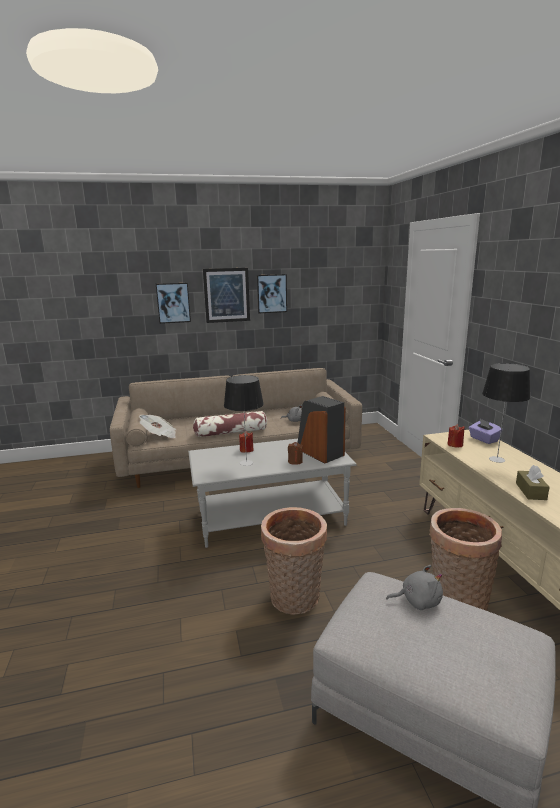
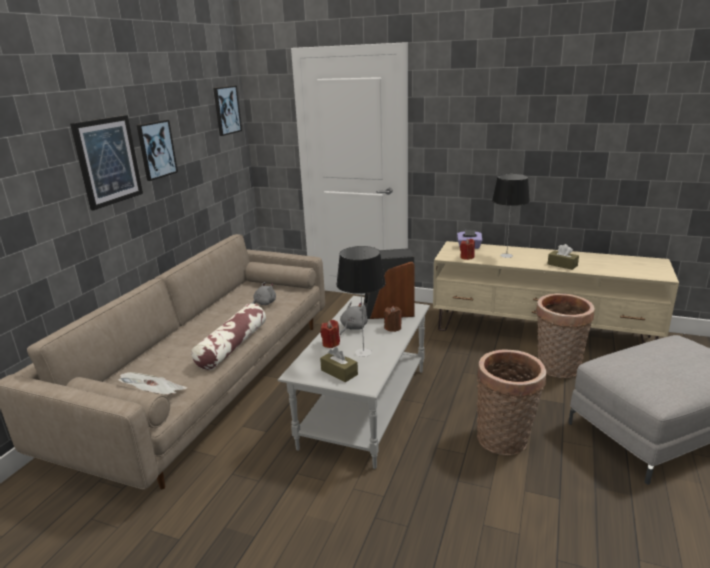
camera: 55 degrees left, 5 degrees up
(173, 303) = (39, 188): picture -> picture (226, 110)
(211, 464) = (339, 372): none -> brown tissue box
(417, 601) = (637, 356): grey plush toy -> grey plush toy (353, 328)

